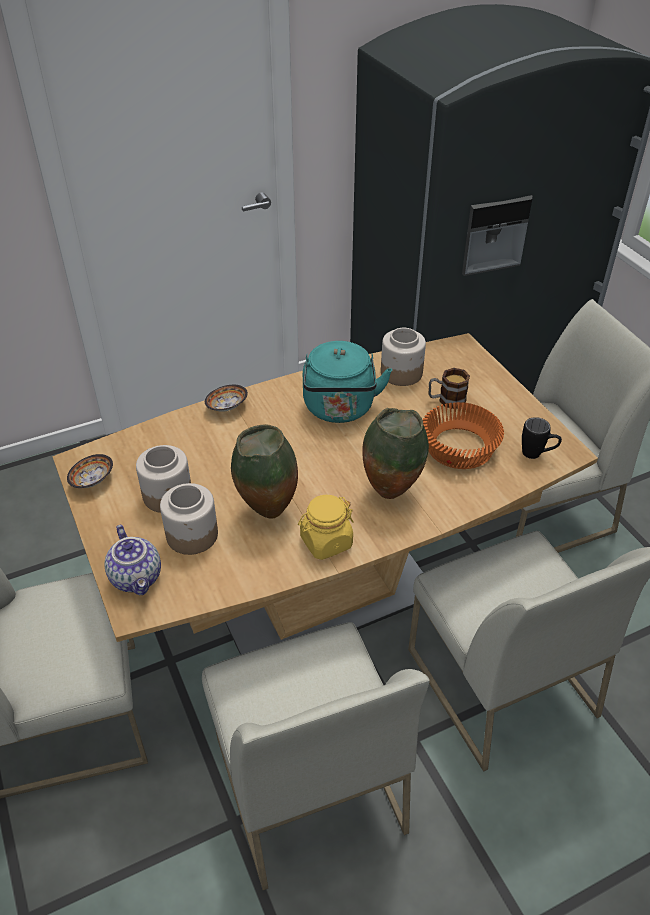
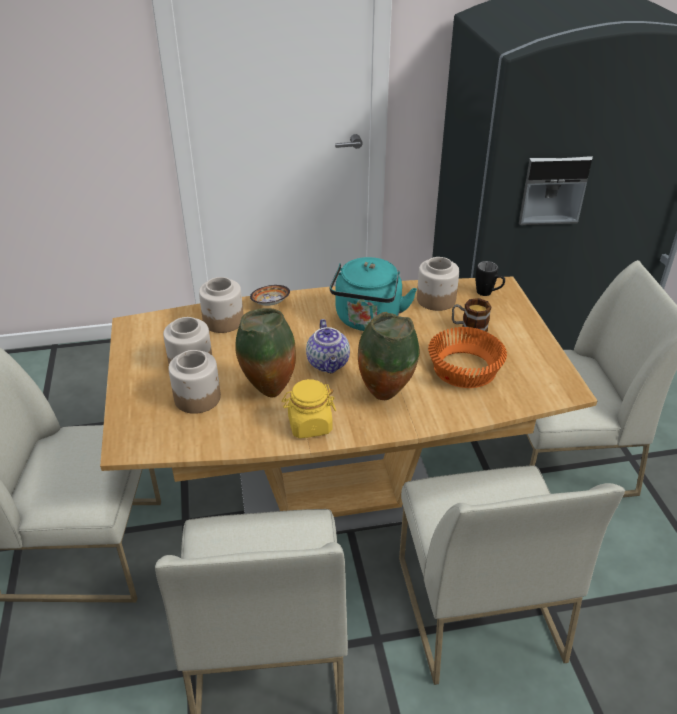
camera: 15 degrees right, 5 degrees down
(92, 480) = (135, 341): bowl -> none
(137, 577) = (138, 423): teapot -> teapot (329, 363)
(183, 438) = (223, 321): none -> jar
(537, 454) = (537, 387): black mug -> black mug (488, 294)

